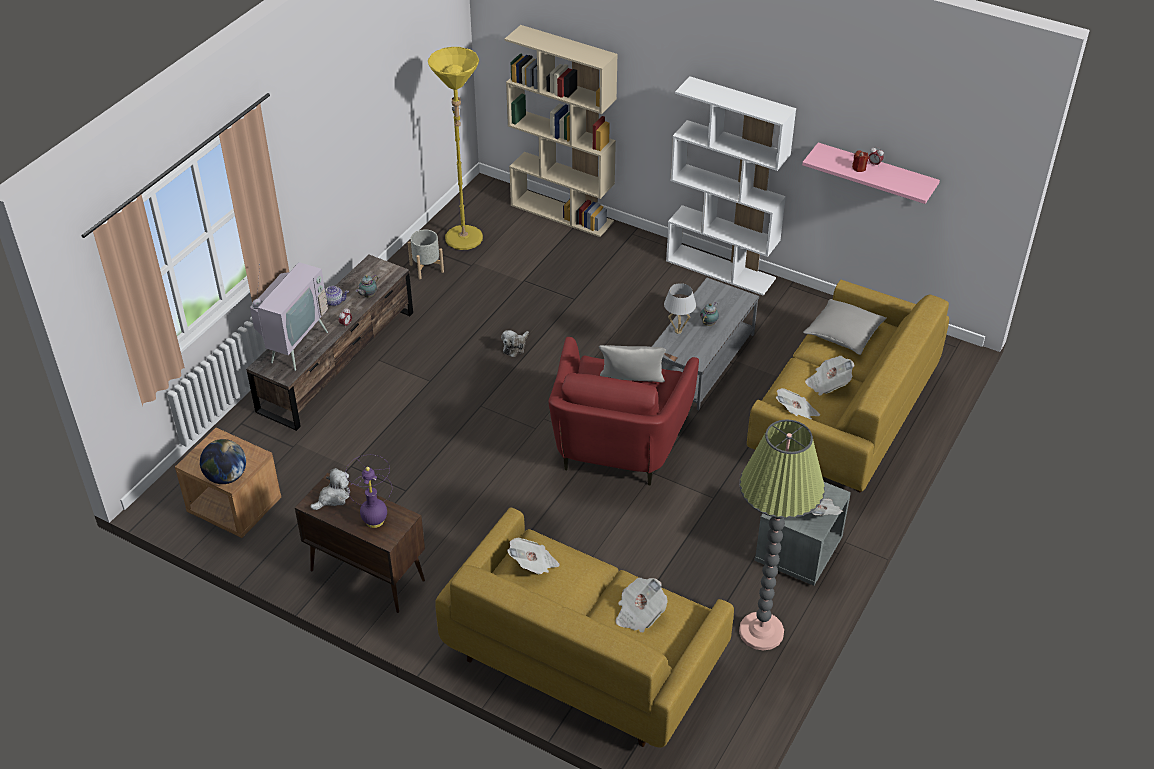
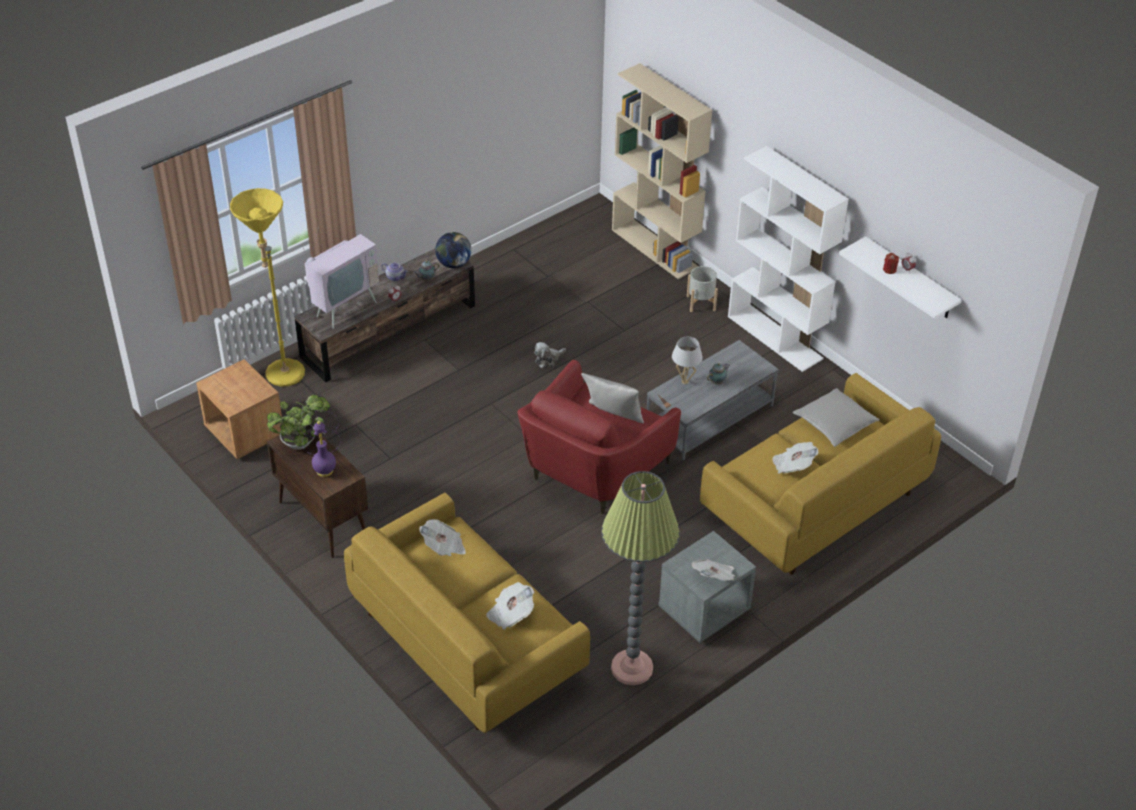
camera: 20 degrees right, 0 degrees up
(226, 477) = (232, 402): globe -> globe (453, 264)
(333, 497) = (301, 442): plush toy -> potted plant
(427, 268) = (507, 269): grey planter -> grey planter (701, 303)
(465, 244) = (552, 255): yellow floor lamp -> yellow floor lamp (283, 379)
(796, 413) = (747, 484): newspaper -> none
(875, 173) = (910, 279): pink shelf -> white shelf

